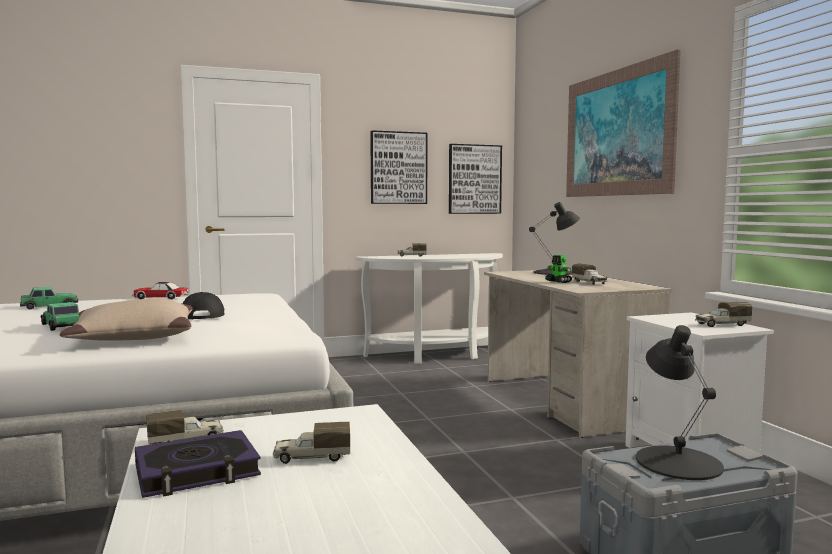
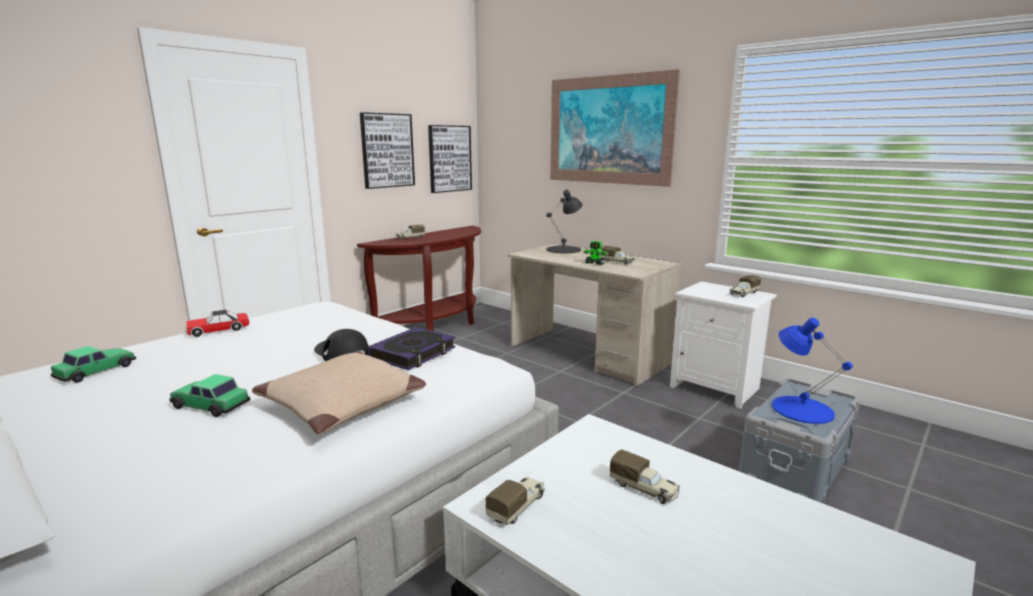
camera: 30 degrees left, 10 degrees up
(197, 471) = (590, 538): book -> book (413, 353)
(312, 457) = (644, 489): toy truck -> toy truck turned 105 degrees counterclockwise
(437, 355) = (436, 325): white console table -> brown console table
(678, 462) = (801, 409): black table lamp -> blue table lamp

